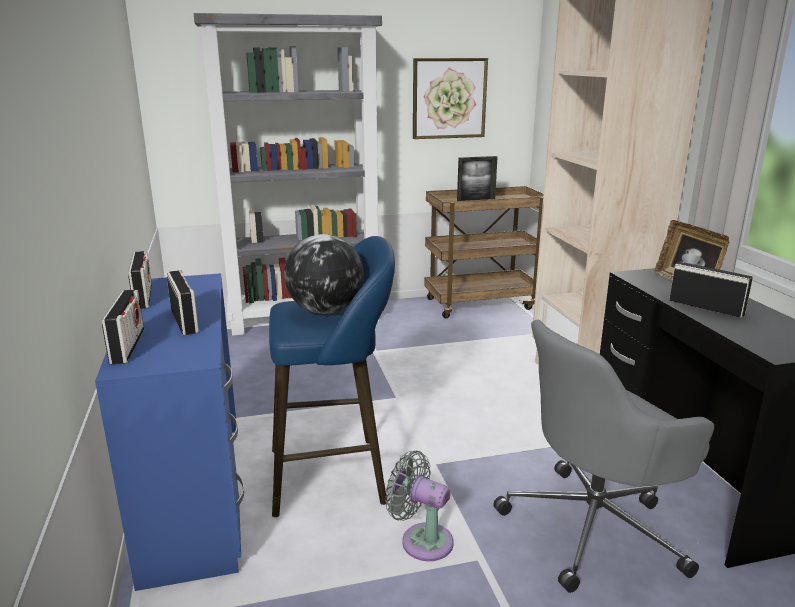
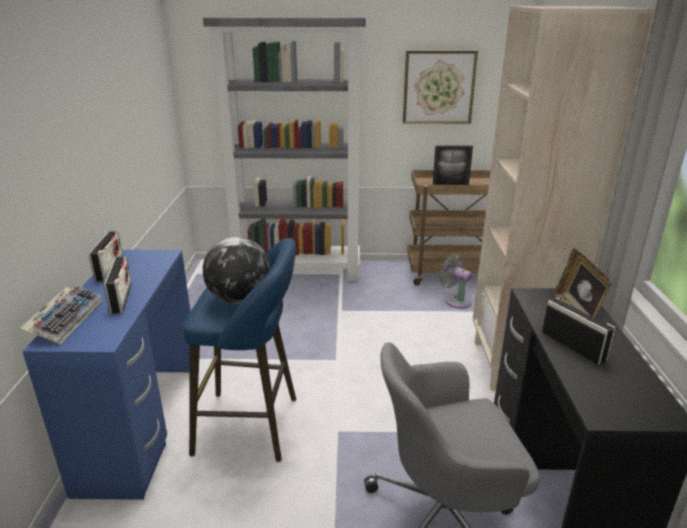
camera: 15 degrees right, 5 degrees up
(127, 346) = (65, 319): radio -> keyboard
(422, 540) = (292, 501): grey fan -> grey fan (455, 300)

